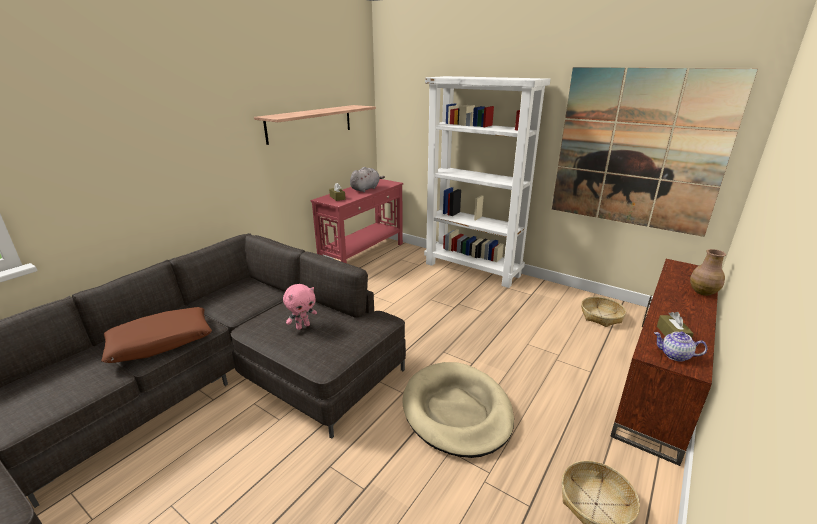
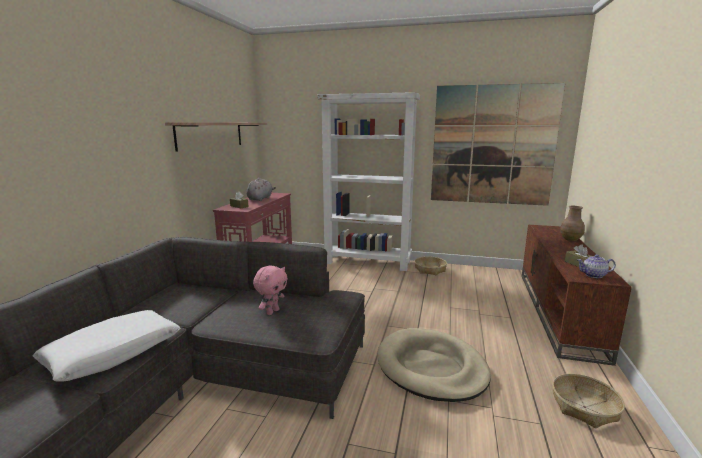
camera: 20 degrees left, 10 degrees down
(161, 342) = (113, 353): brown pillow -> white pillow
(601, 316) = (489, 279): basket -> basket (430, 270)

